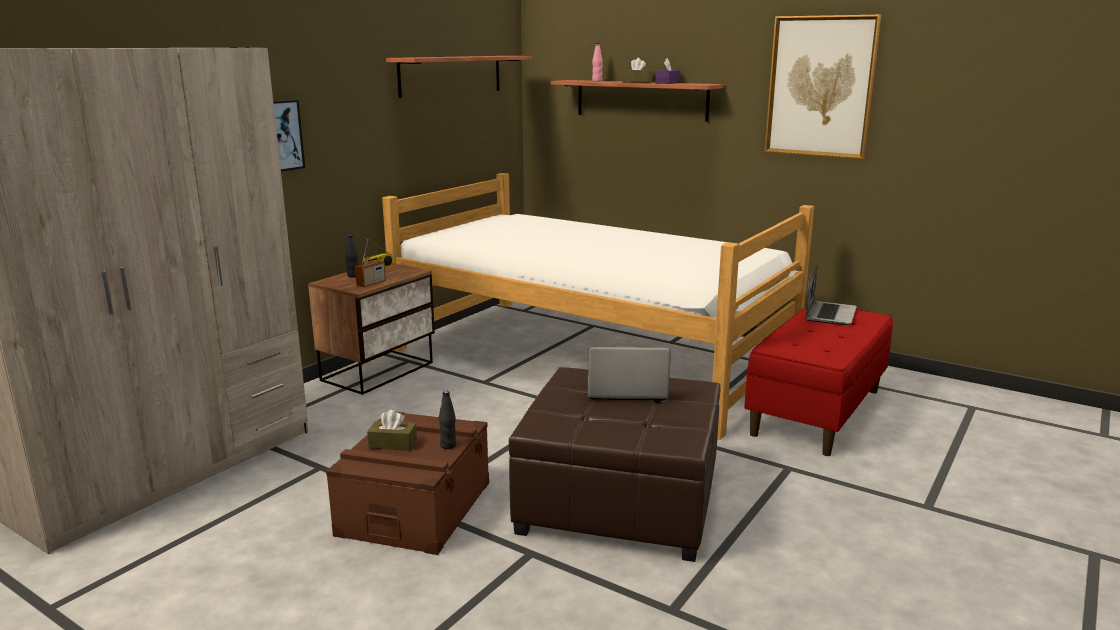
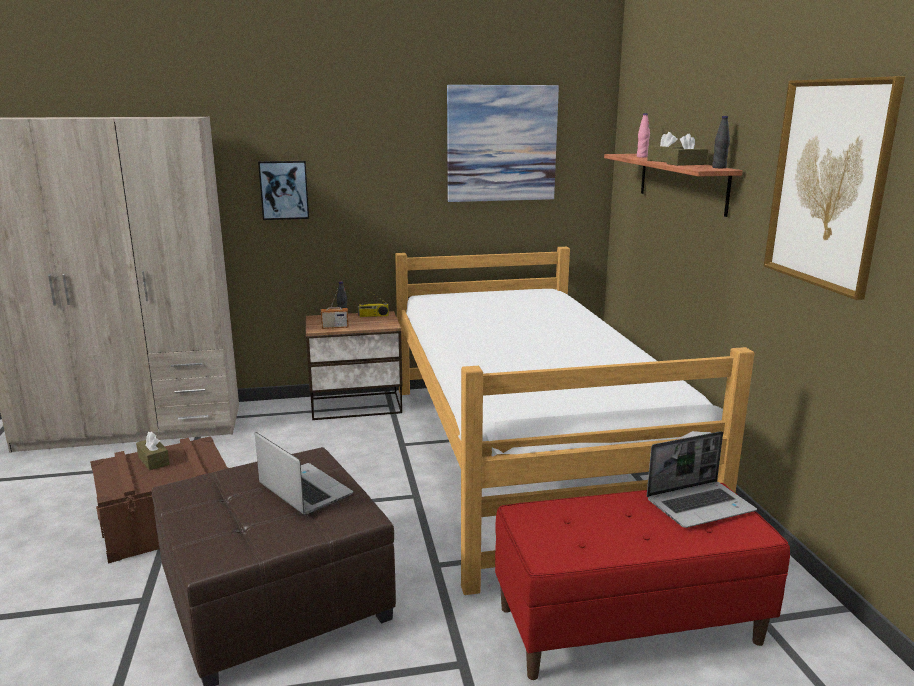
camera: 45 degrees right, 0 degrees up
(448, 445) = (171, 478): black bottle -> black bottle (719, 167)
(451, 75) = (501, 144): shelf -> picture
(667, 83) = (686, 164): purple tissue box -> brown tissue box

